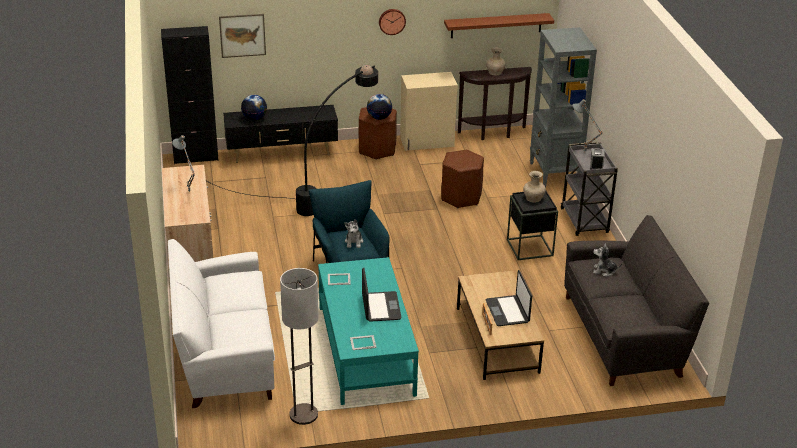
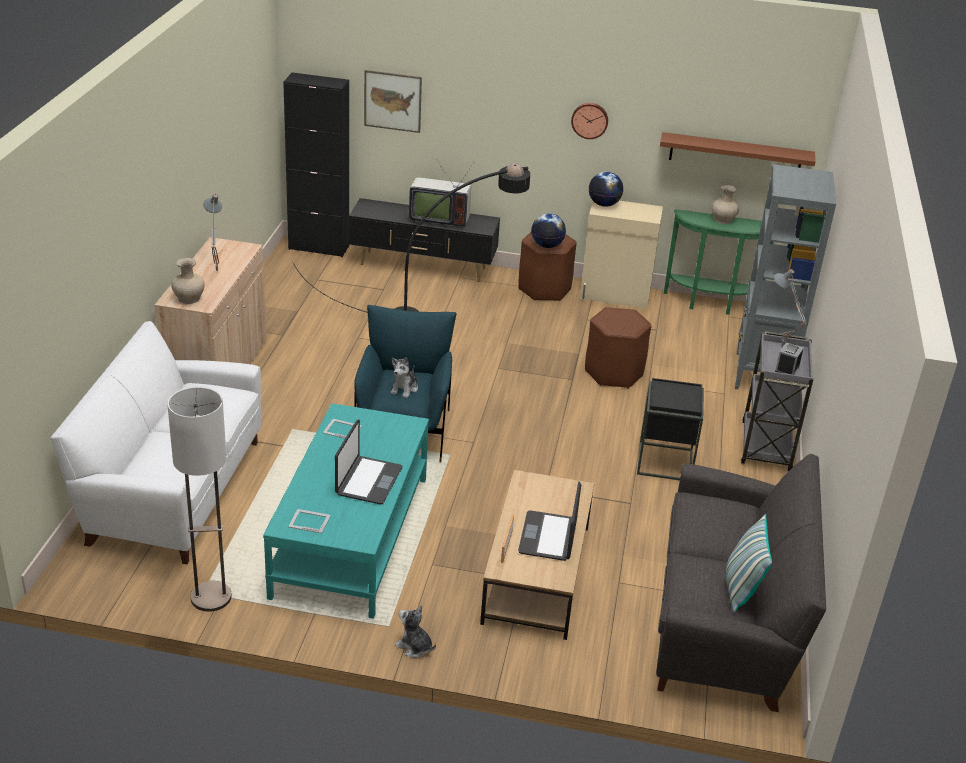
camera: 20 degrees right, 0 degrees up
(254, 118) = (391, 212): globe -> globe (604, 204)
(291, 115) = (438, 219): none -> television
(493, 133) = (710, 305): brown console table -> green console table
(533, 198) = (677, 392): beige vase -> beige vase (189, 298)
(604, 271) = (715, 518): plush toy -> plush toy (414, 647)
(643, 308) = (740, 588): none -> pillow

